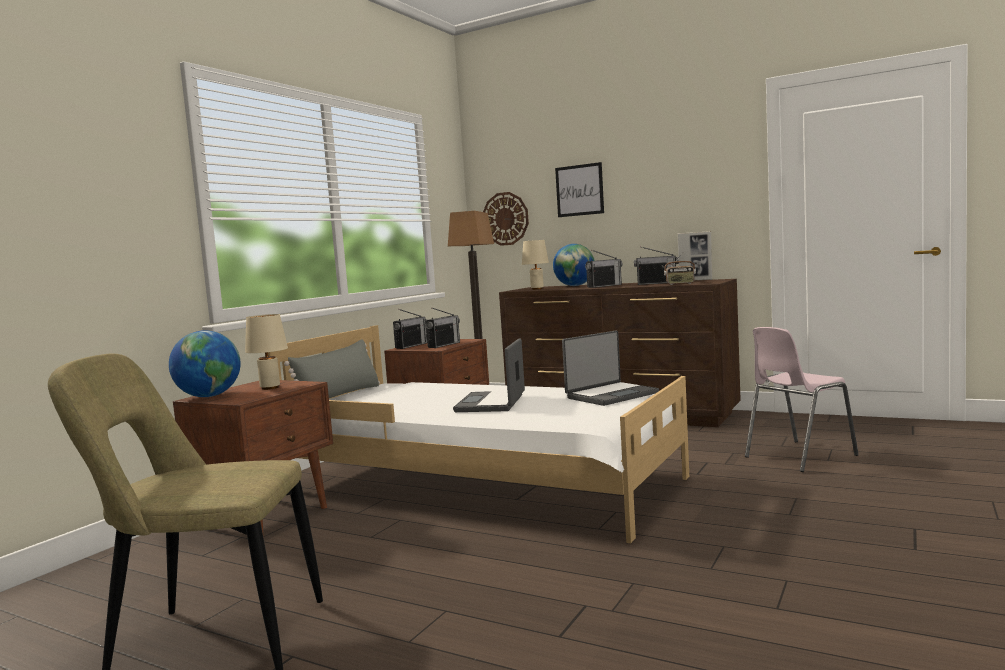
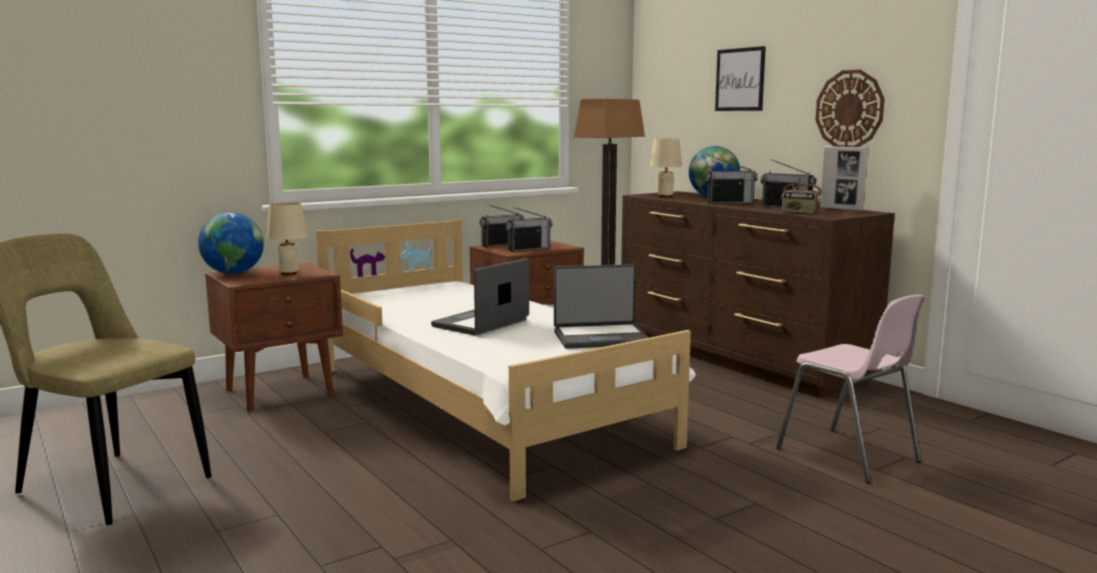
camera: 25 degrees right, 5 degrees up
(339, 396) = (394, 288): grey pillow -> none
(505, 219) = (665, 107): wall clock -> wall clock (849, 109)
(798, 456) = (848, 455): pink chair -> pink chair turned 120 degrees counterclockwise

